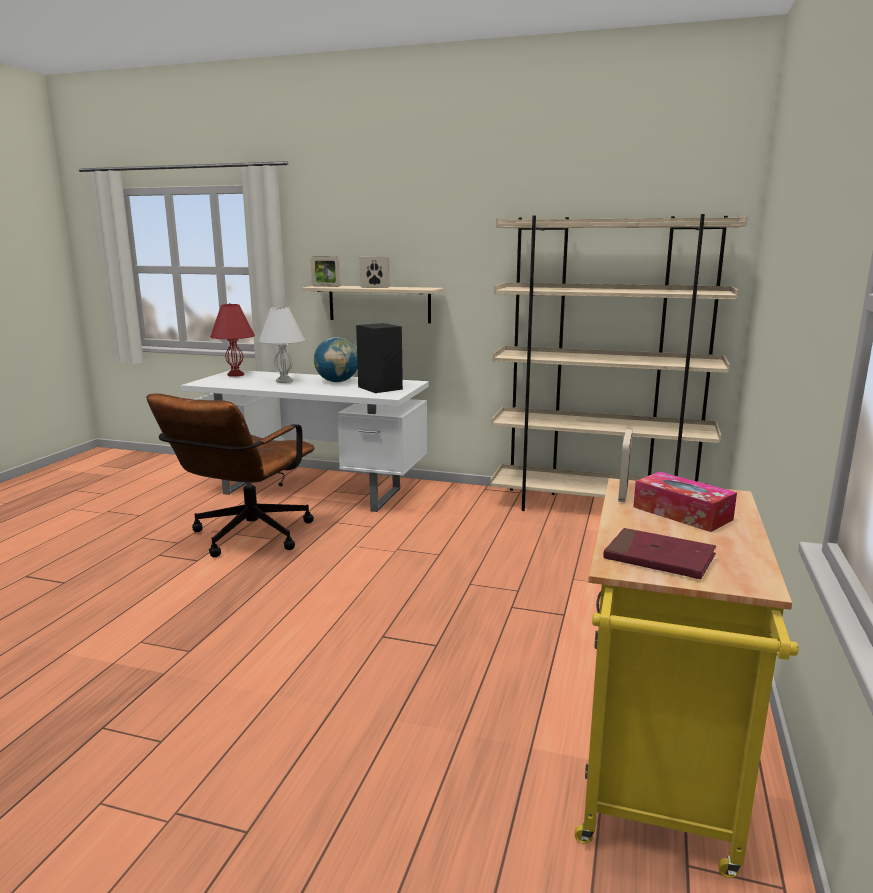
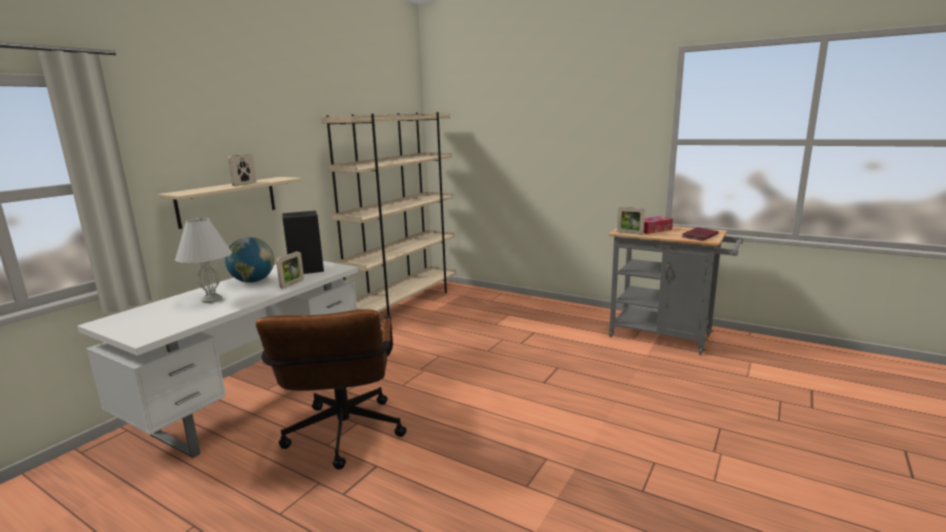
camera: 75 degrees left, 0 degrees up
(236, 375) = (125, 321): red table lamp -> none
(245, 538) = (343, 438): brown office chair -> brown office chair turned 45 degrees clockwise
(326, 286) = (193, 191): picture frame -> picture frame (292, 284)
(657, 786) = (667, 336): yellow cart -> grey cart

